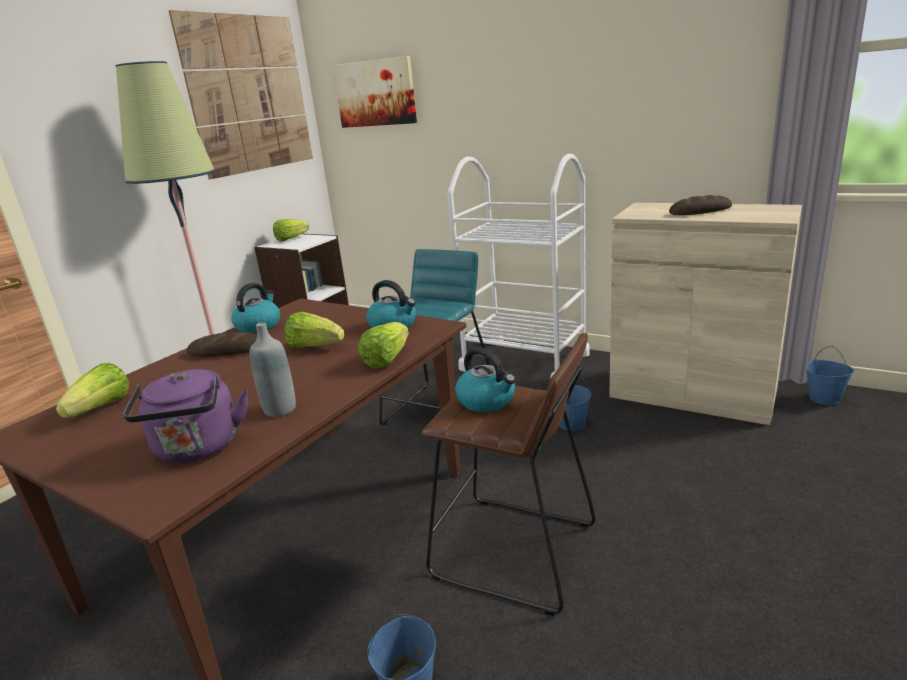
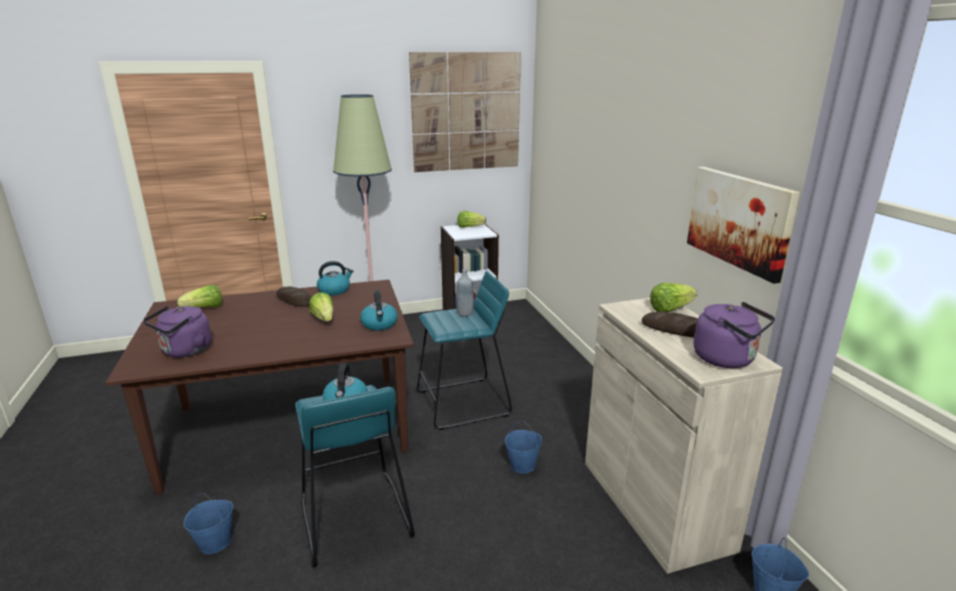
camera: 40 degrees right, 0 degrees up
(280, 409) = (240, 349): grey bottle -> grey bottle (464, 313)
(375, 93) = (560, 125): picture -> picture (739, 220)
(386, 359) = (328, 346): lettuce -> lettuce (670, 309)
(513, 551) = (354, 518): brown stool -> turquoise stool
(524, 361) = (577, 398): white cart -> none
(770, 211) = (727, 359): none -> purple kettle

